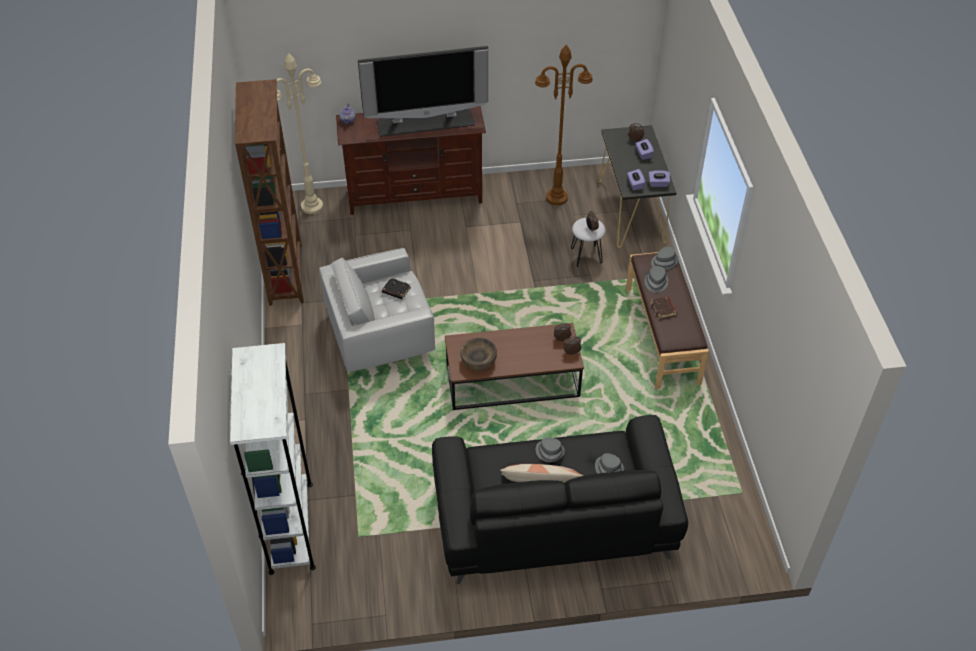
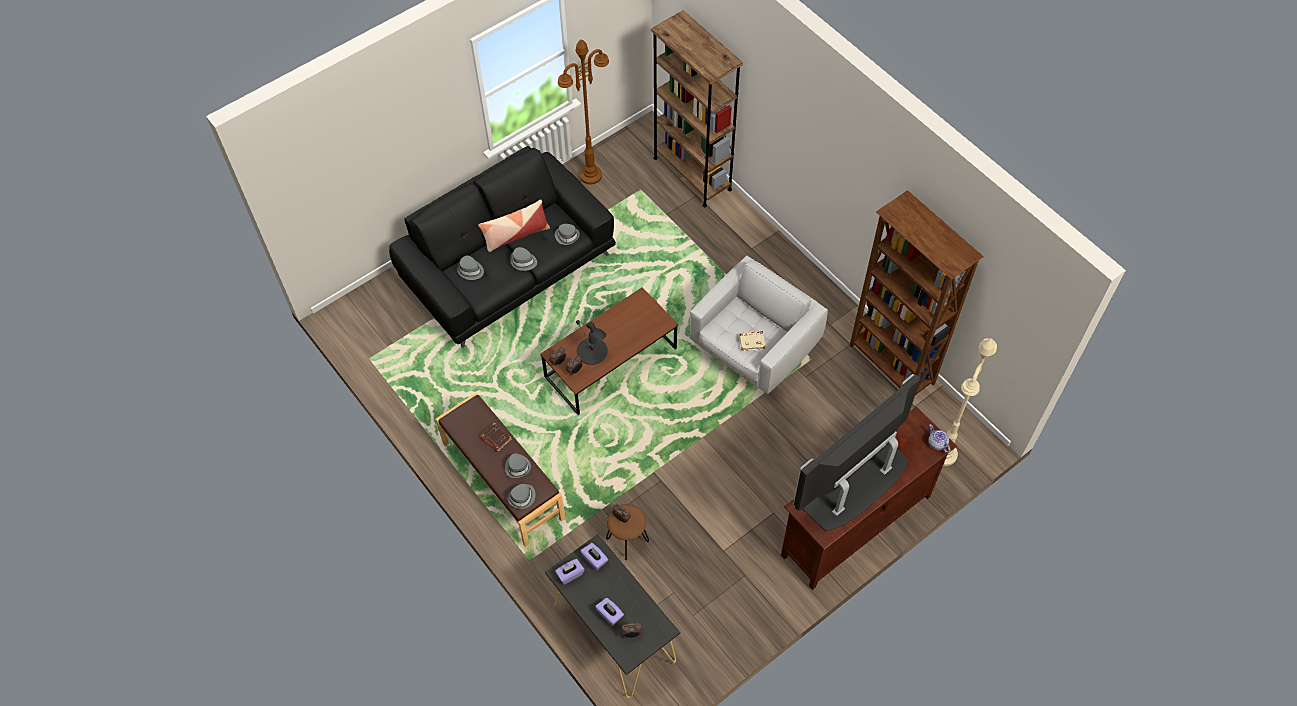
camera: 150 degrees right, 10 degrees up
(291, 527) = (692, 173): white bookcase -> brown bookcase
(395, 290) = (752, 341): black book -> beige book
(478, 361) = (632, 315): brown bowl -> none
(489, 456) = (567, 236): none -> grey hat
(536, 347) = (592, 351): none -> black table lamp
(556, 198) = (707, 608): brown floor lamp -> brown floor lamp (591, 175)
(586, 256) = (627, 540): white stool -> brown stool

